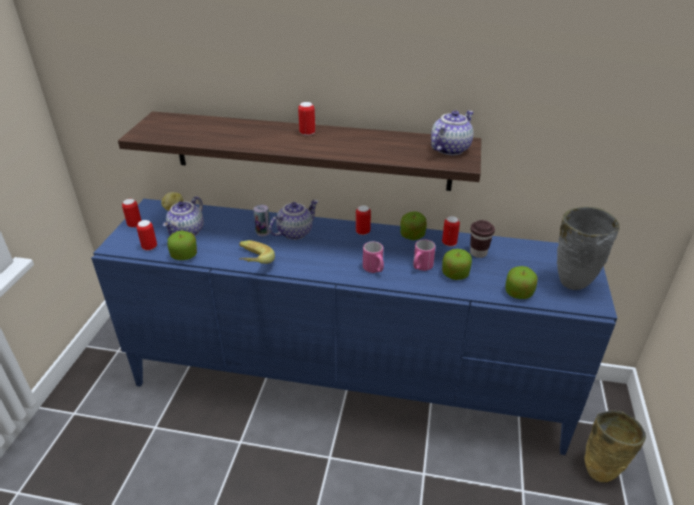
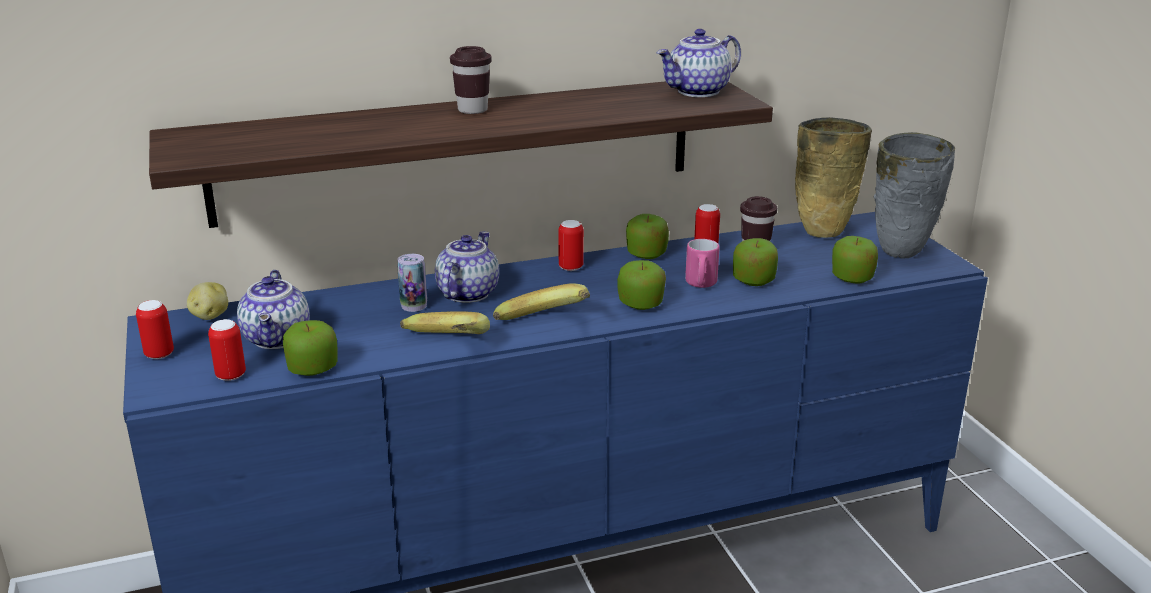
camera: 30 degrees left, 10 degrees down
(307, 133) = (472, 110): can -> brown cup
(312, 267) = (547, 325): none -> banana
(374, 270) = (641, 304): pink mug -> apple
(449, 149) = (698, 92): teapot -> teapot turned 135 degrees counterclockwise
(601, 471) = (990, 531): beige vase -> beige vase (824, 231)

